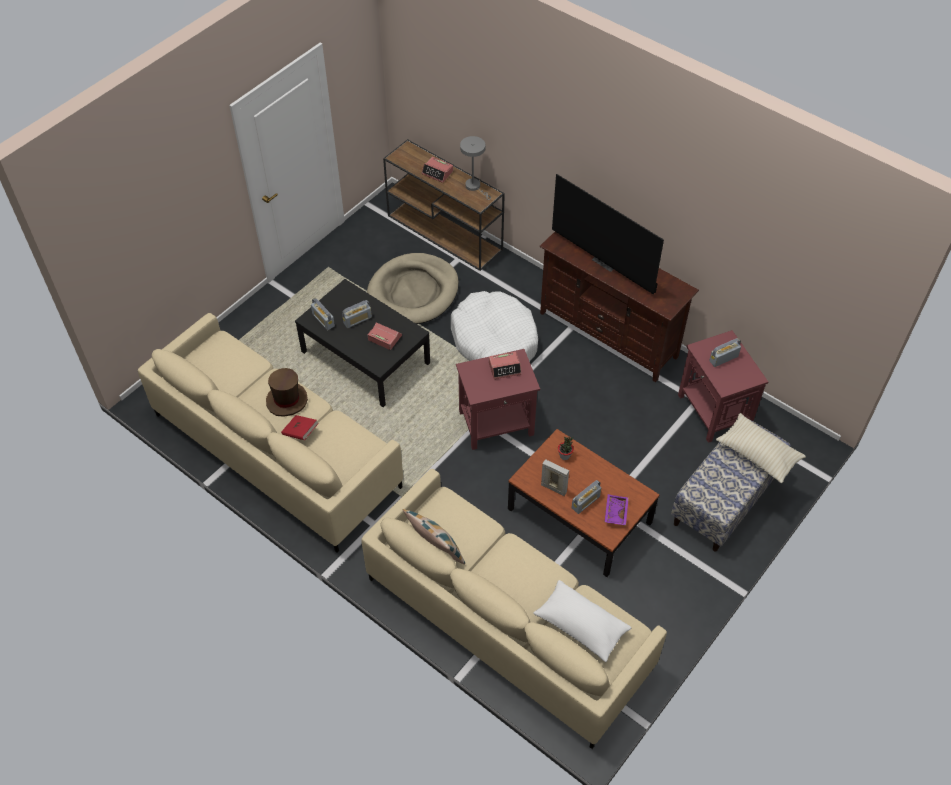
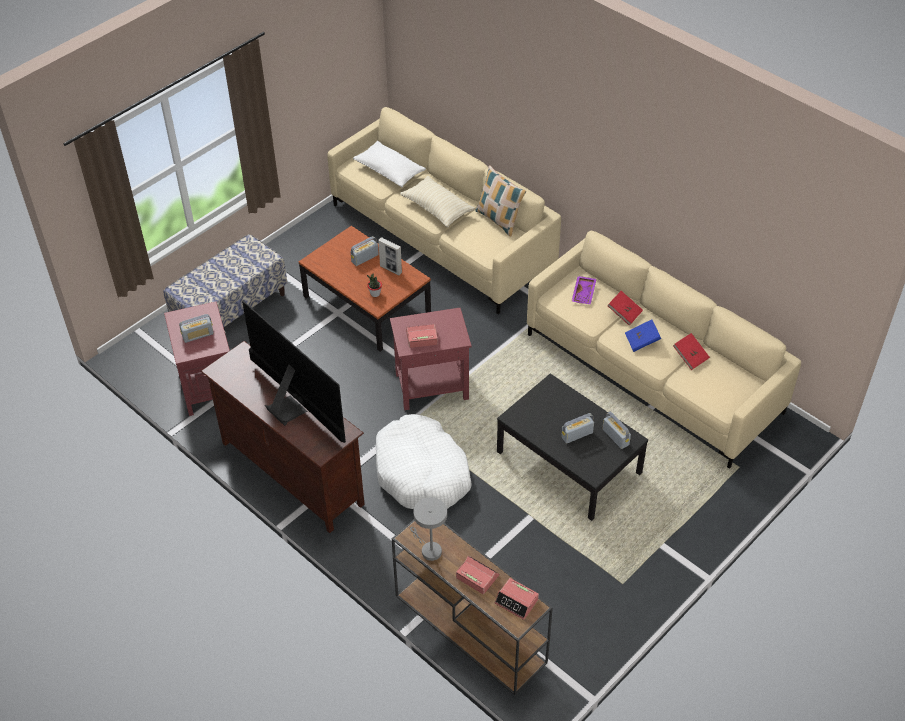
camera: 175 degrees left, 5 degrees down
(242, 387) = (690, 357): none -> red book
(287, 400) = (642, 341): brown hat -> blue book
(384, 337) = (546, 413): alarm clock -> alarm clock (516, 601)
(413, 292) = (513, 541): beige dog bed -> none
(615, 512) = (341, 250): purple tray -> purple tray (584, 293)
(758, 454) = (197, 282): beige pillow -> beige pillow (437, 209)

